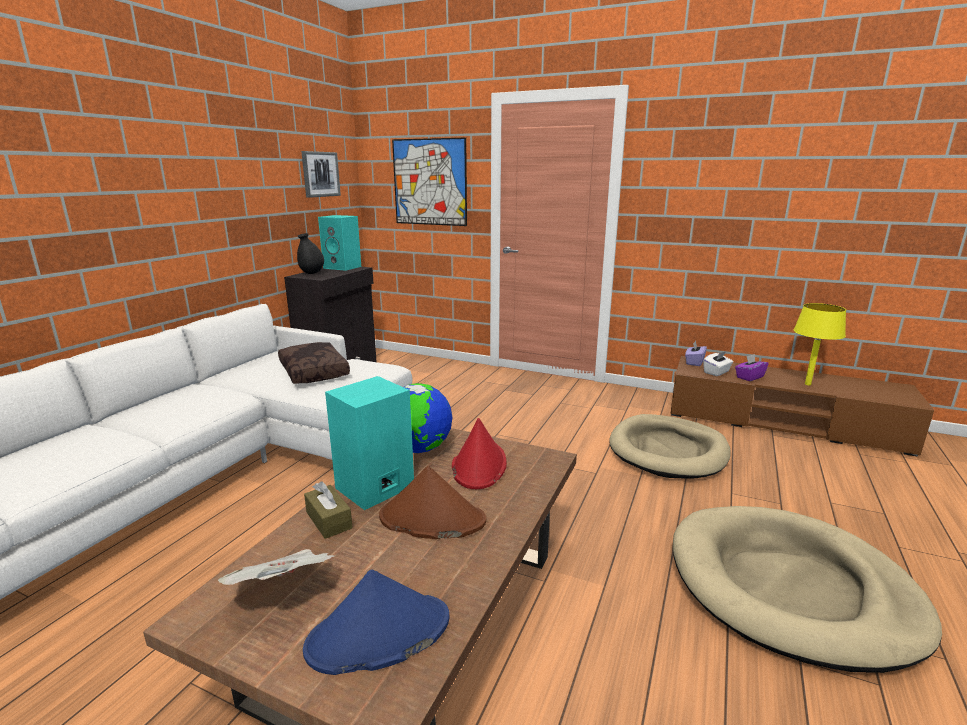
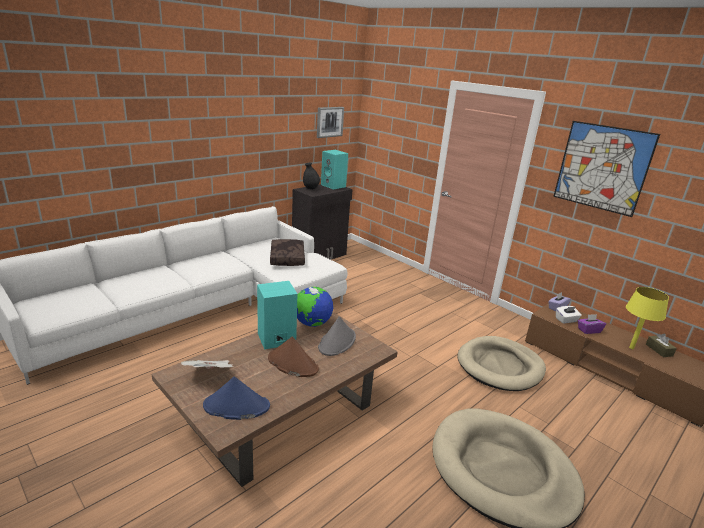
camera: 20 degrees right, 5 degrees up
(329, 520) = (245, 349): brown tissue box -> brown tissue box (659, 350)
(429, 182) = (402, 135): picture -> picture (602, 167)
(479, 465) = (337, 342): red hat -> grey hat

